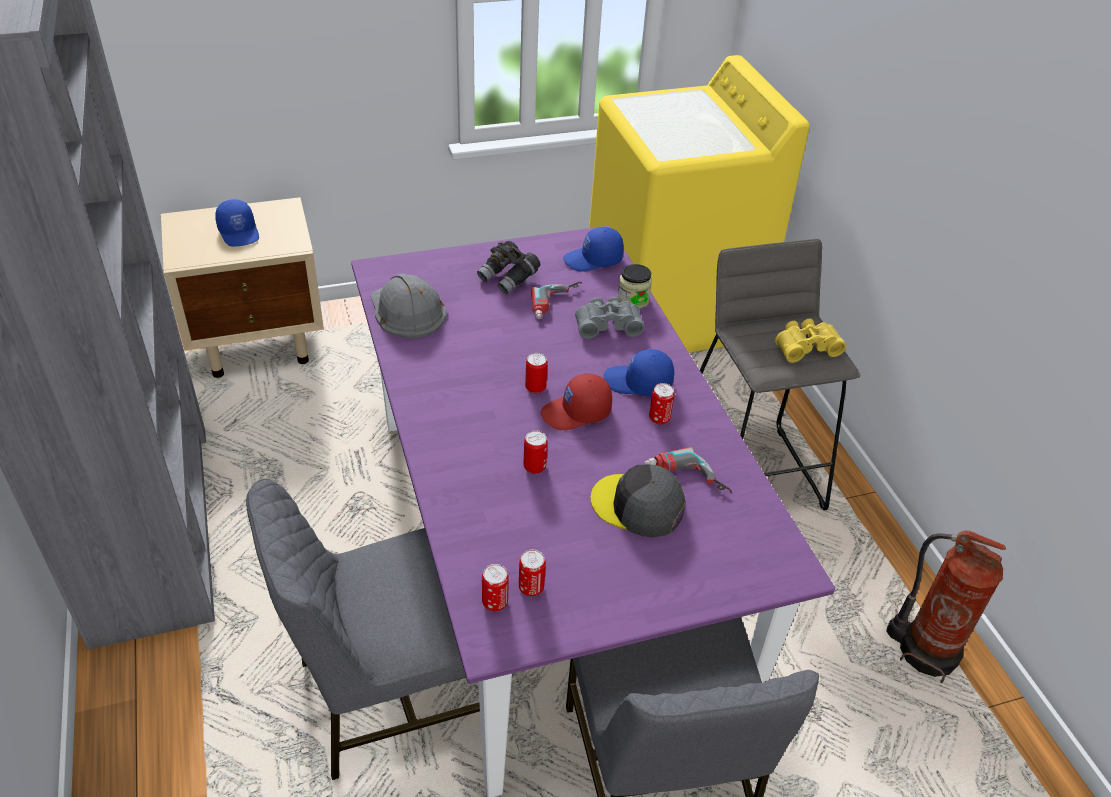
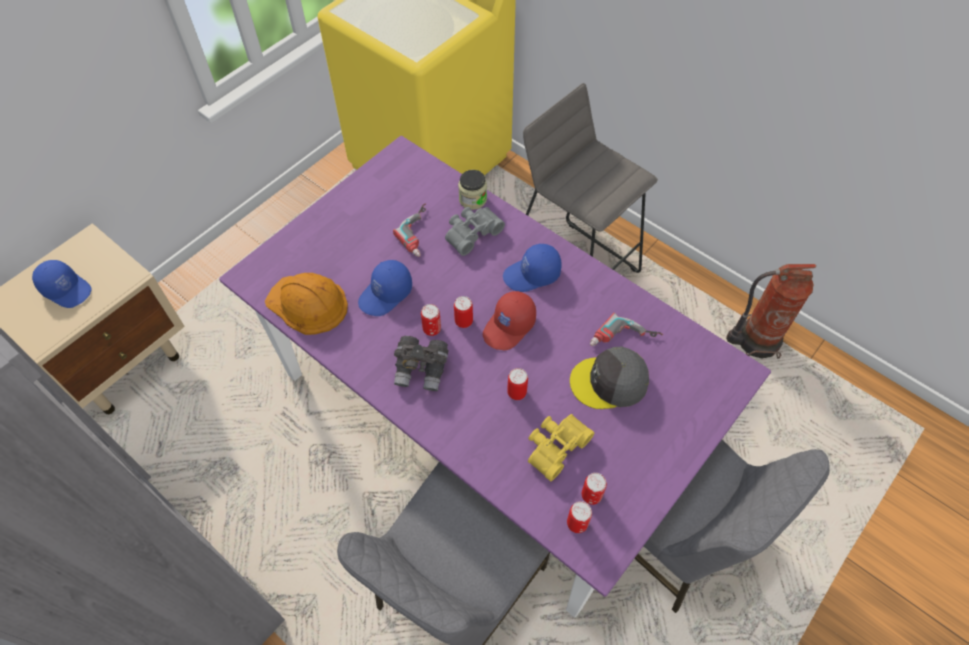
camera: 30 degrees left, 15 degrees up
(406, 311) = (308, 304): grey hard hat -> orange hard hat
(509, 278) = (364, 228): grey binoculars -> grey binoculars (422, 369)
(593, 260) = (415, 176): blue cap -> blue cap (386, 294)
(659, 418) = (569, 298): can -> can (432, 329)
(805, 346) = (610, 174): yellow binoculars -> yellow binoculars (554, 446)

